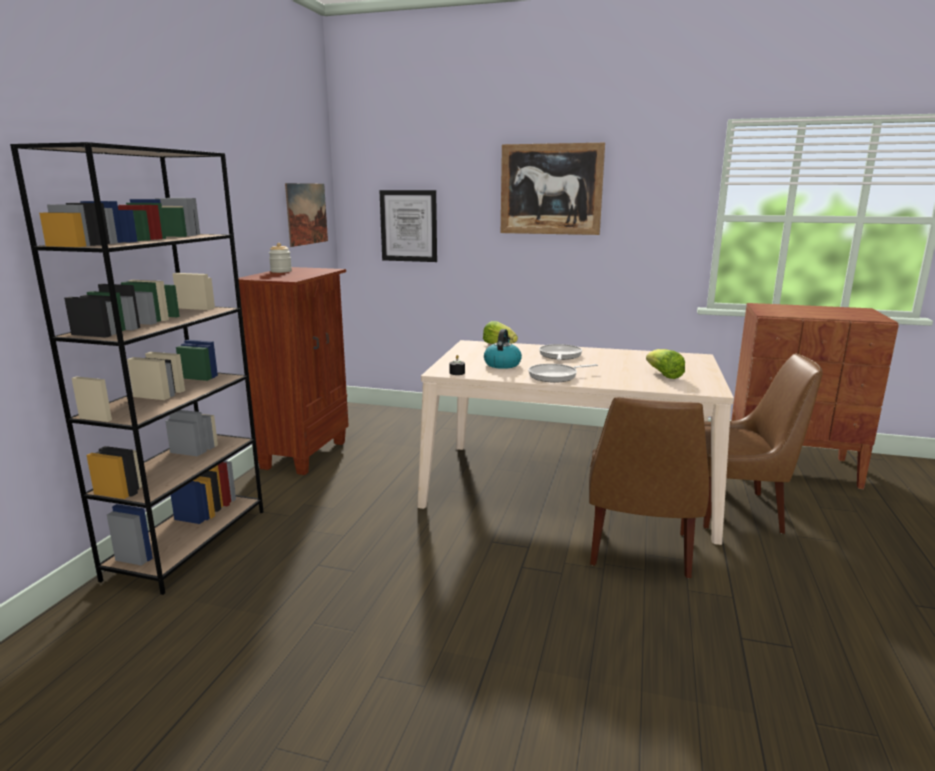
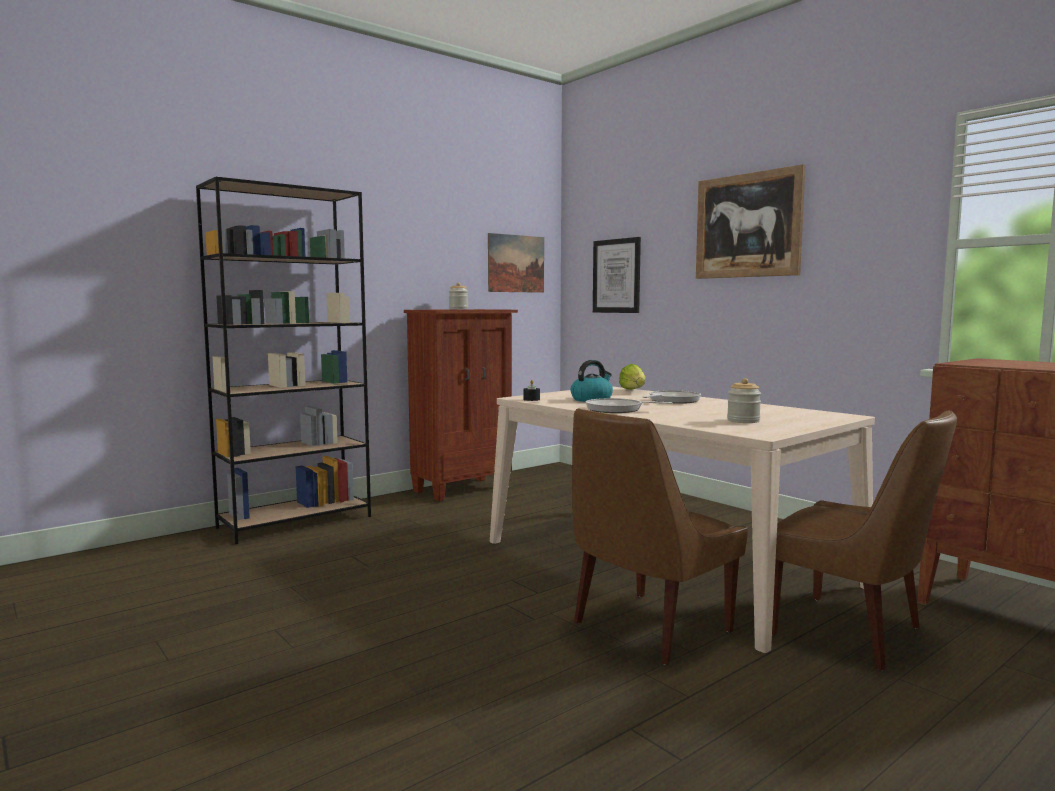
camera: 35 degrees right, 10 degrees down
(663, 375) = (743, 421): lettuce -> jar

